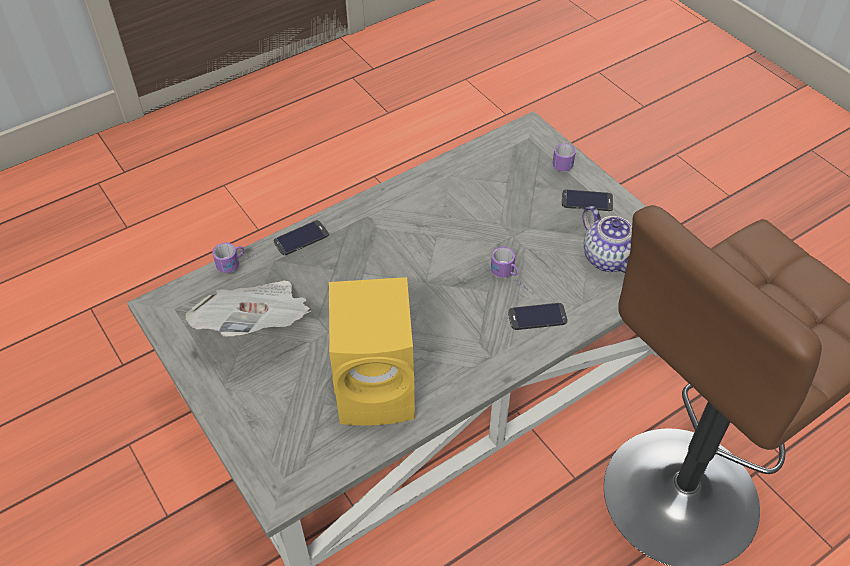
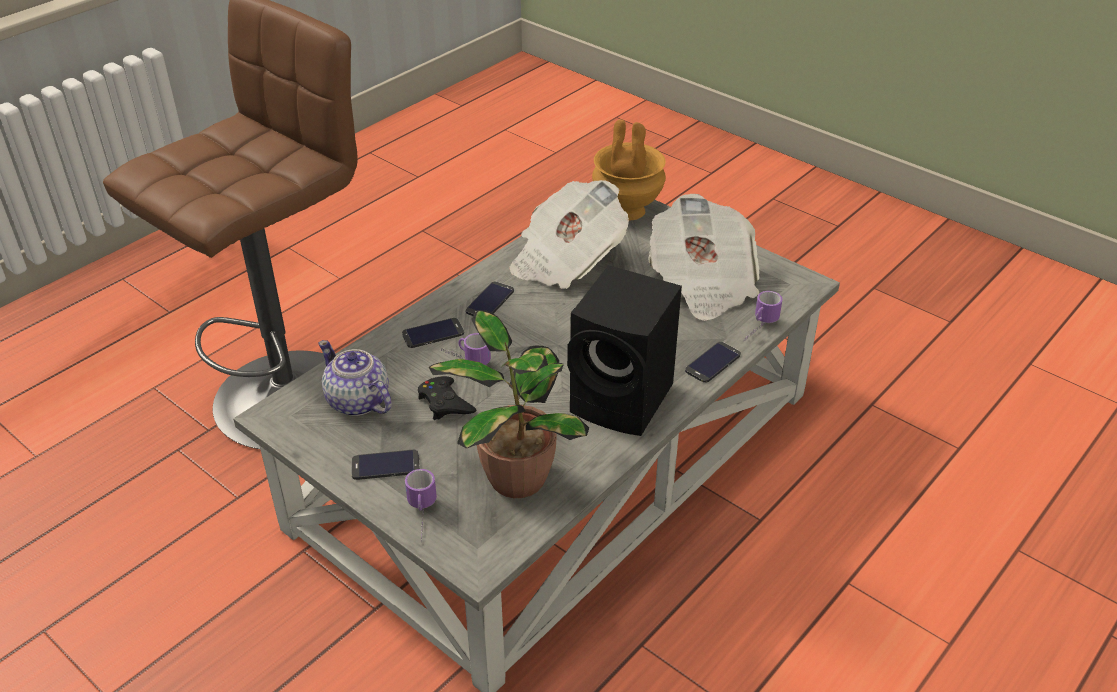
camera: 165 degrees right, 10 degrees down
(277, 459) = (626, 210): none -> brown vase
(379, 388) = (566, 260): yellow speaker -> newspaper
(390, 218) = (625, 401): none -> black speaker
(475, 346) = (490, 301): none -> phone
(493, 177) = (514, 475): none -> potted plant
(535, 243) = (445, 403): none -> black game controller

